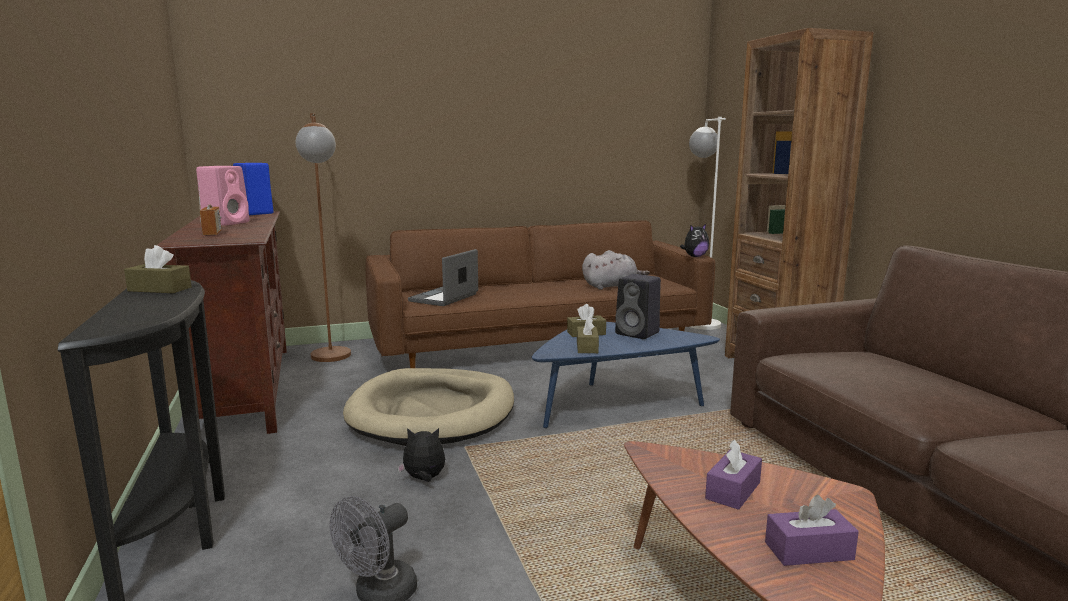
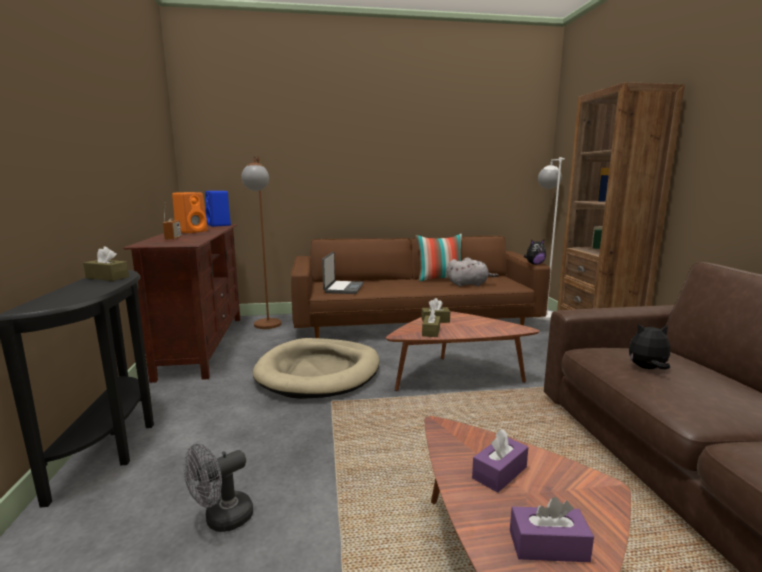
camera: 10 degrees right, 0 degrees up
(226, 223) = (192, 231): pink speaker -> orange speaker
(424, 479) = (292, 425): plush toy -> plush toy (647, 369)
(445, 298) = (343, 288): laptop -> laptop turned 150 degrees clockwise
(570, 282) = (439, 279): none -> pillow
(614, 405) = (454, 376): blue coffee table -> brown coffee table
(638, 333) = (475, 323): black speaker -> none

